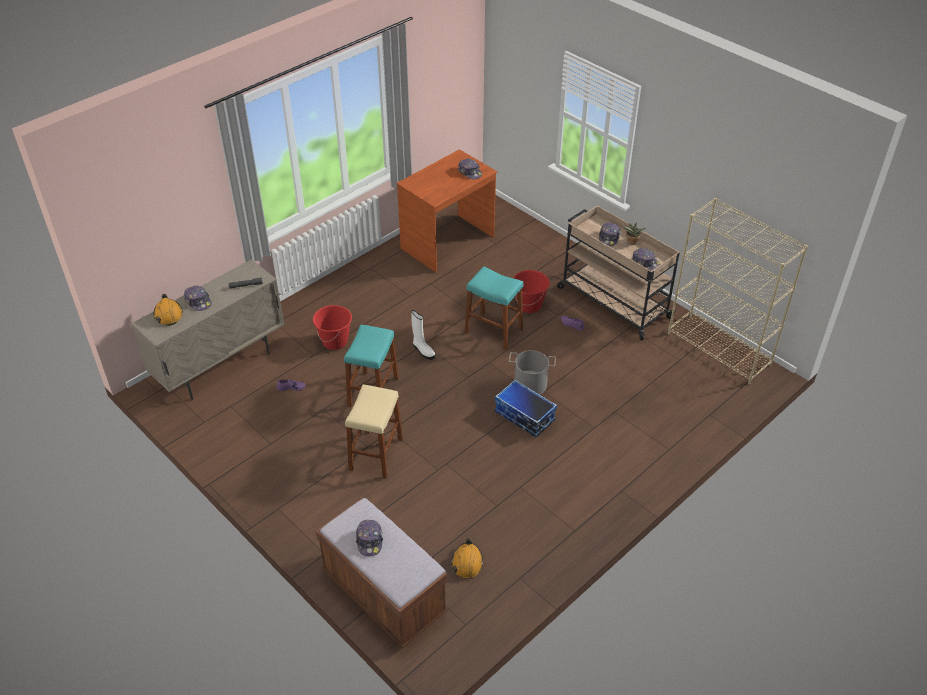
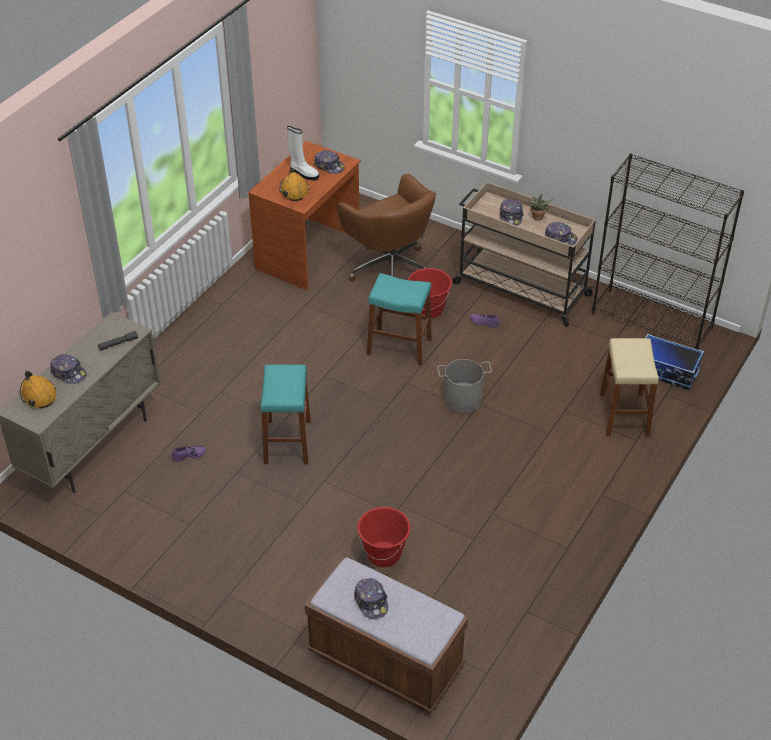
camera: 15 degrees left, 0 degrees up
(335, 342) = (220, 392): red bucket -> red bucket (384, 554)
(376, 454) = (318, 511): beige stool -> beige stool (624, 415)
(423, 350) = (327, 383): white boot -> white boot (303, 173)
(467, 562) = (464, 607): orange hard hat -> orange hard hat (294, 190)
(509, 267) = (390, 269): none -> brown office chair
(524, 417) = (468, 436): storage box -> storage box (665, 372)
(719, 349) = (652, 321): beige bookcase -> black bookcase

